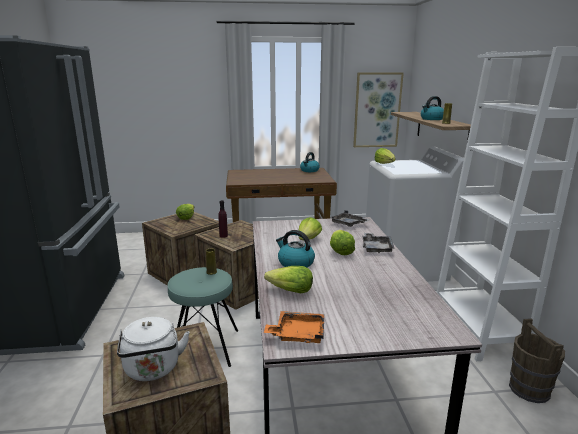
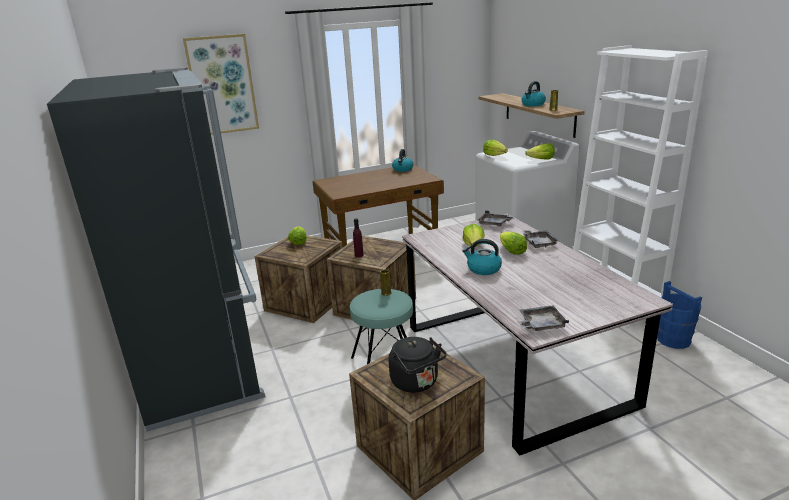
camera: 15 degrees left, 5 degrees up
(153, 370) = (417, 383): white kettle -> black kettle
(290, 291) = (502, 293): lettuce -> lettuce (541, 160)
(298, 334) = (540, 324): orange tray -> grey tray
(377, 110) = (459, 94): picture -> picture (222, 85)
(529, 389) = (673, 339): brown bucket -> blue bucket

